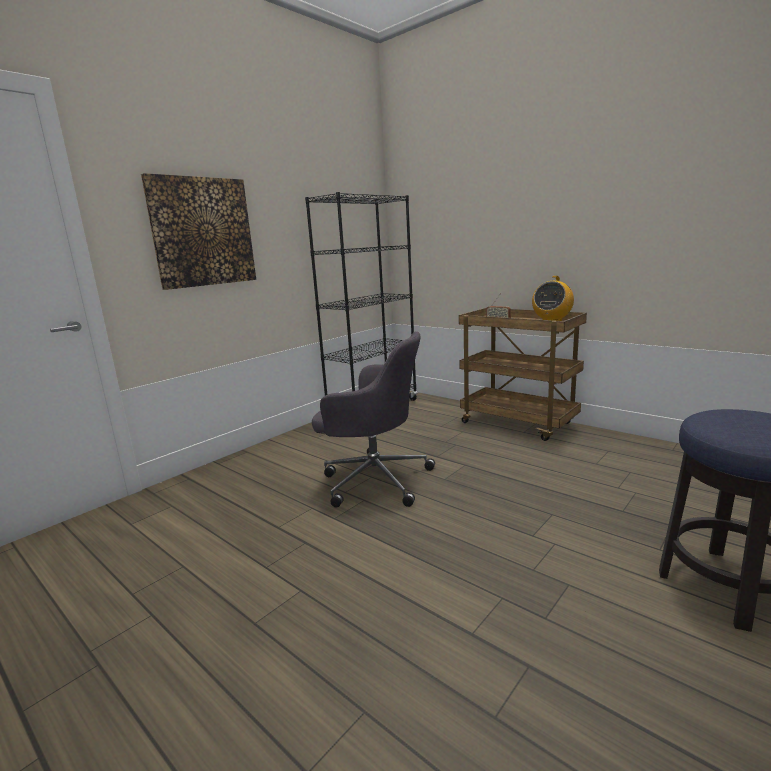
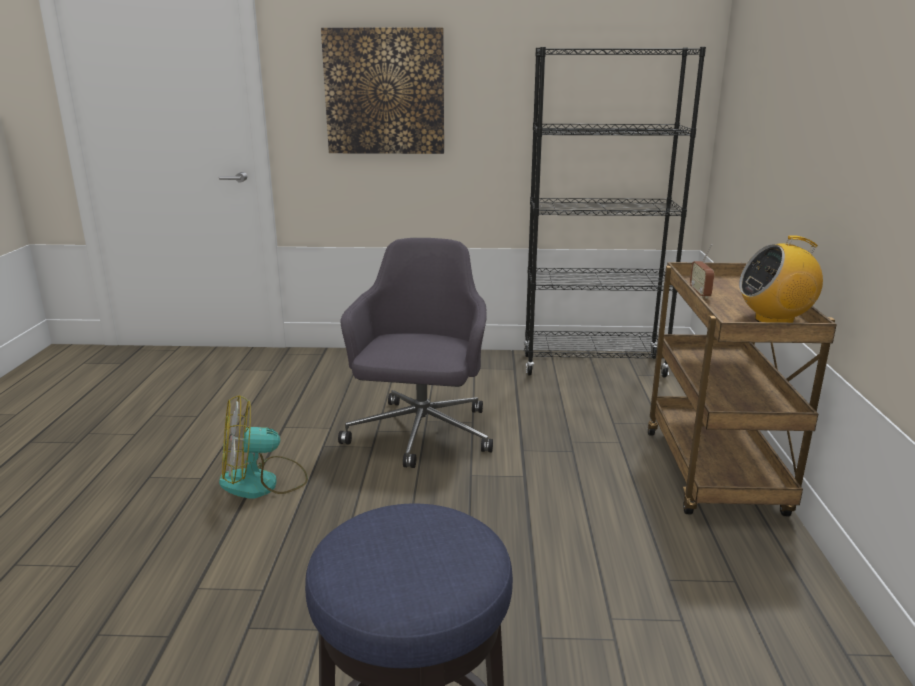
camera: 50 degrees right, 5 degrees up
(351, 559) = (263, 482): none -> fan
(374, 479) = (420, 435): grey office chair -> grey office chair turned 150 degrees counterclockwise

